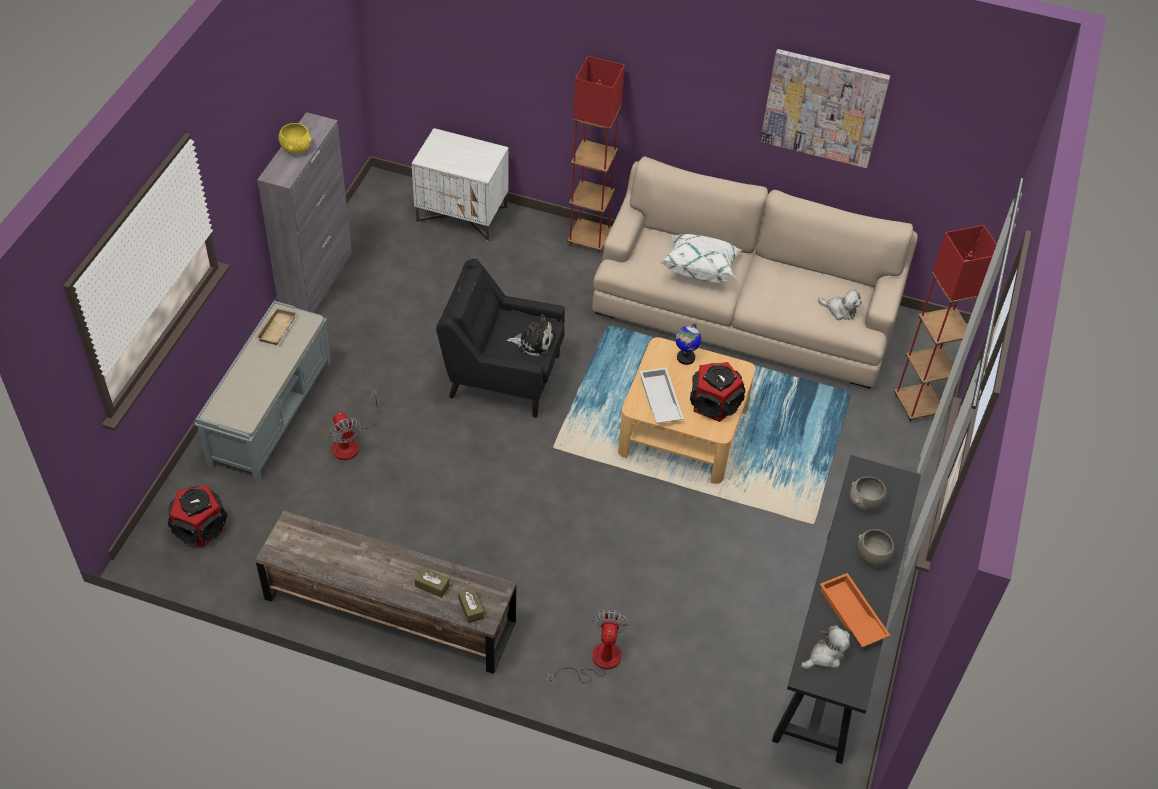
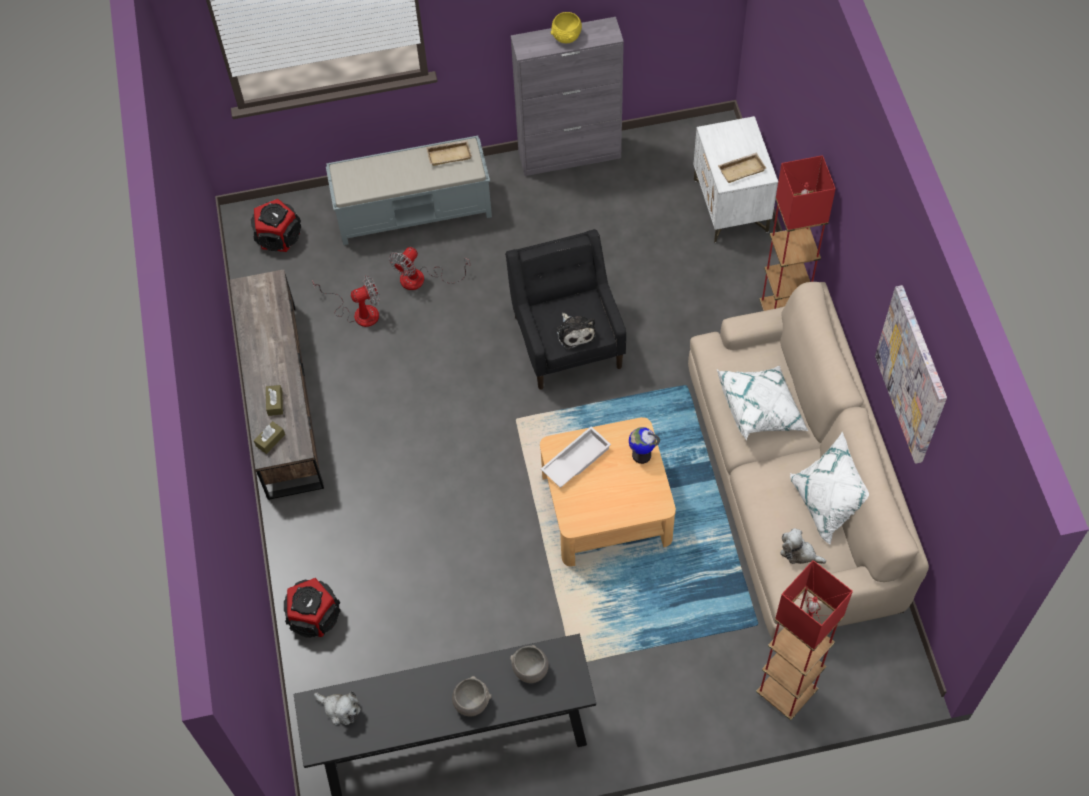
camera: 65 degrees right, 10 degrees up
(477, 159) = (741, 169): none -> beige tray
(596, 661) = (322, 565): fan -> fan (358, 312)
(714, 403) = (603, 503): speaker -> speaker (314, 615)
(809, 273) = (828, 503): none -> white pillow
(840, 310) = (799, 553): plush toy -> plush toy turned 120 degrees clockwise
(851, 614) = (396, 711): orange tray -> none

